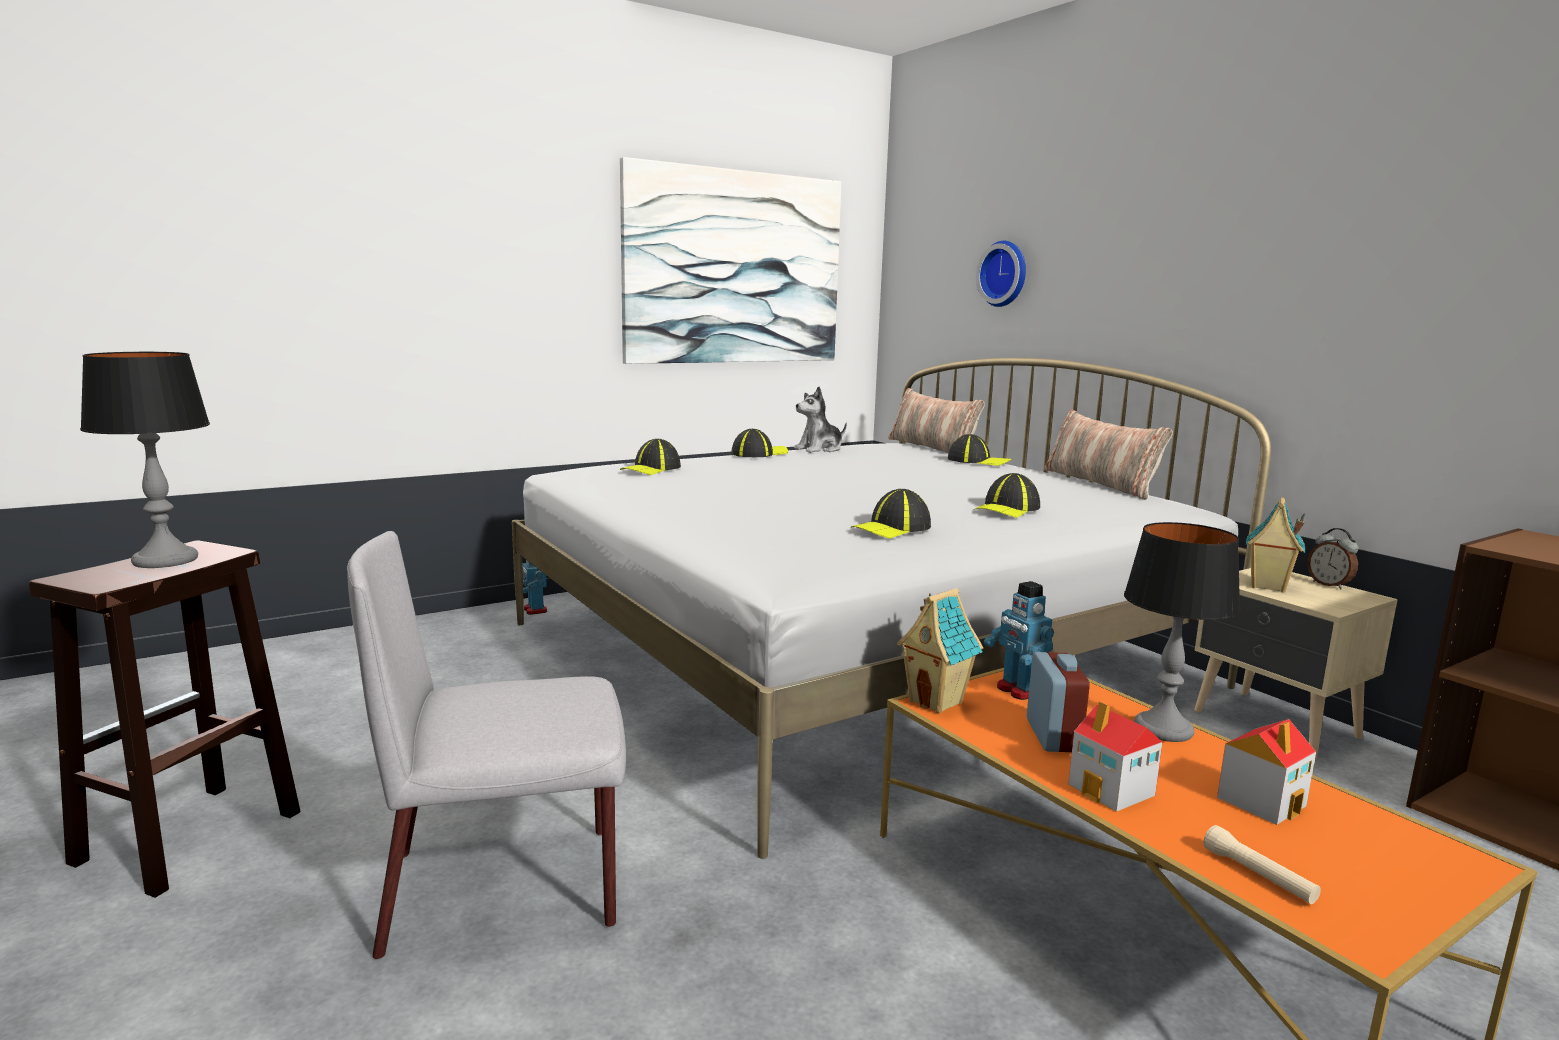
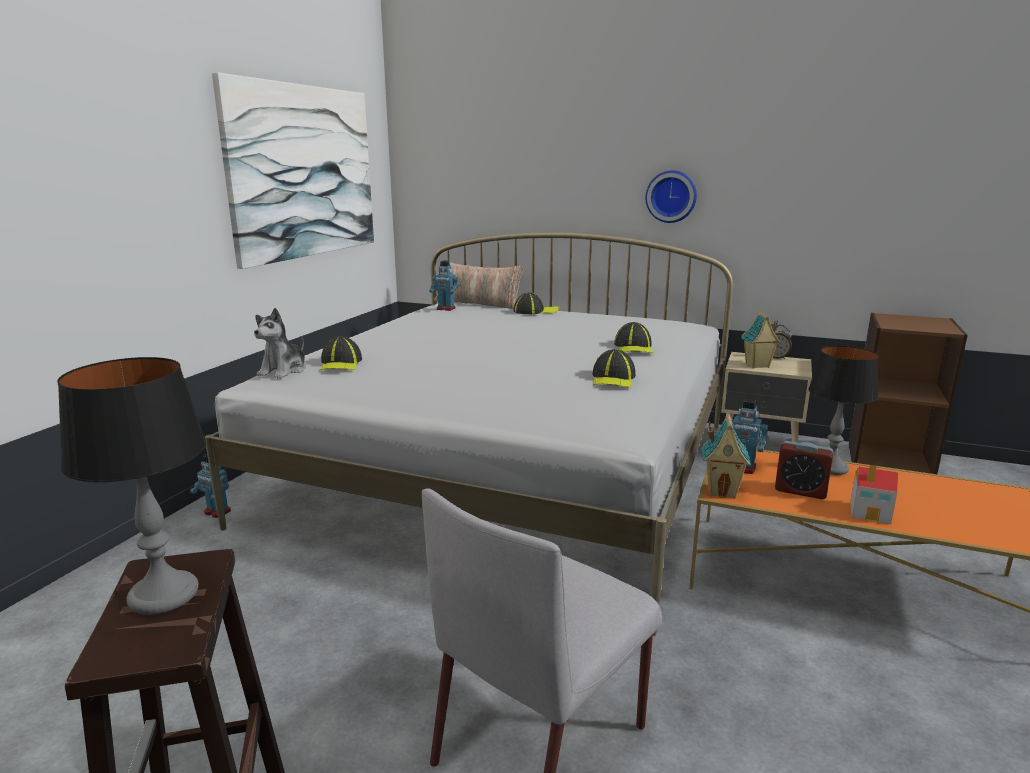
camera: 35 degrees left, 5 degrees up
(759, 454) = (384, 332): cap -> none
(820, 449) = (415, 319): plush toy -> plush toy (284, 371)
(877, 446) = (445, 309): none -> toy robot
(1005, 274) = (515, 170): wall clock -> wall clock (671, 196)
(1053, 736) = (800, 491): alarm clock -> alarm clock turned 150 degrees clockwise
(1100, 483) = (628, 316): pillow -> none
(1258, 876) = (979, 533): beige flashlight -> none
(1261, 801) = (920, 493): toy house -> none

